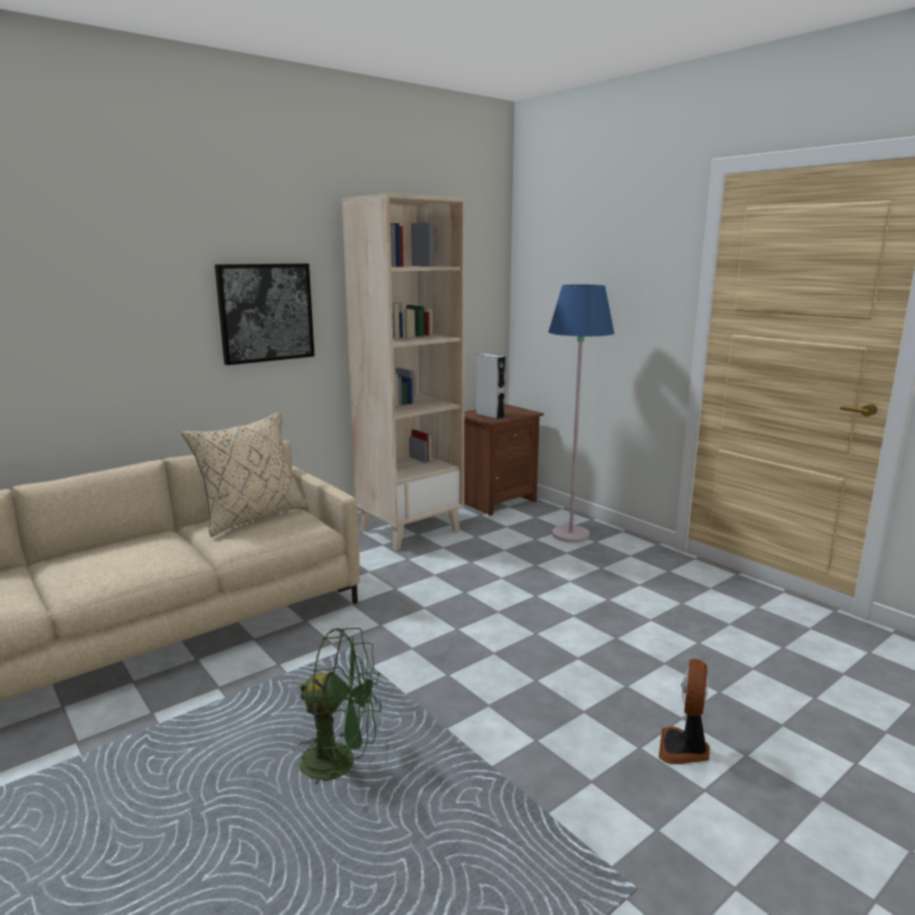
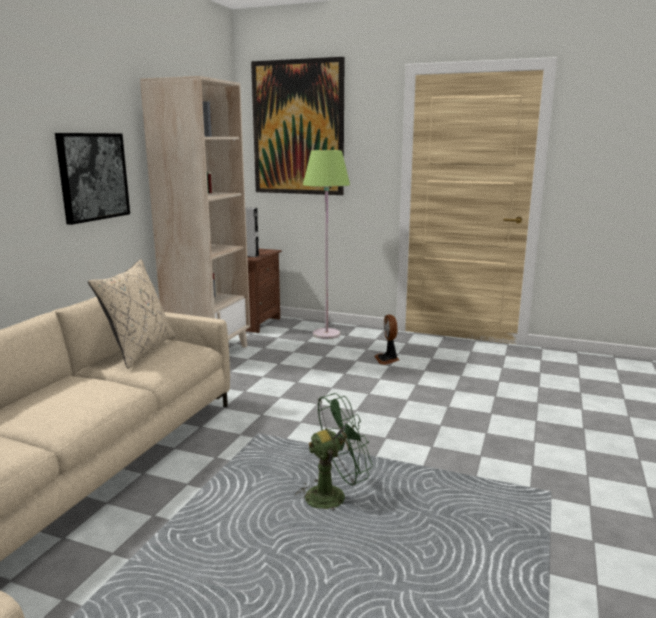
camera: 30 degrees left, 0 degrees up
(570, 535) = (326, 334): blue floor lamp -> green floor lamp
(573, 254) = (298, 128): none -> picture
(684, 749) = (507, 426): fan -> fan (387, 359)

